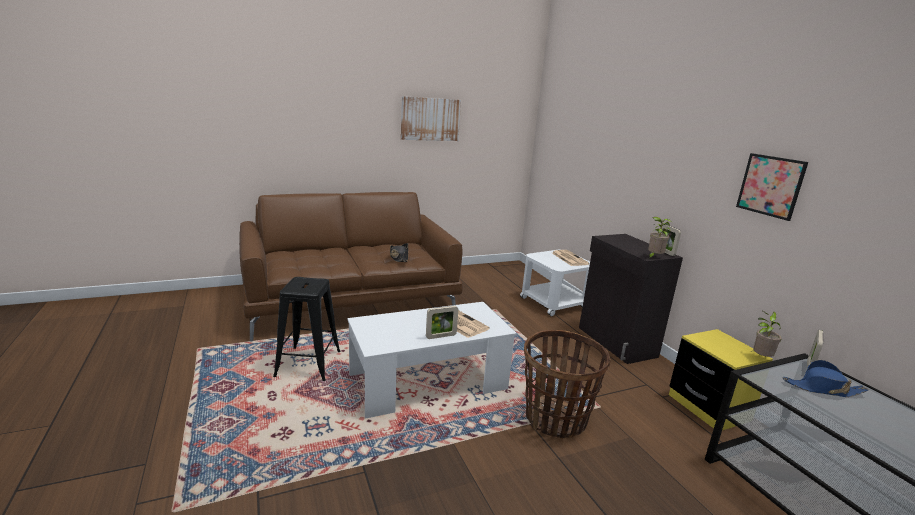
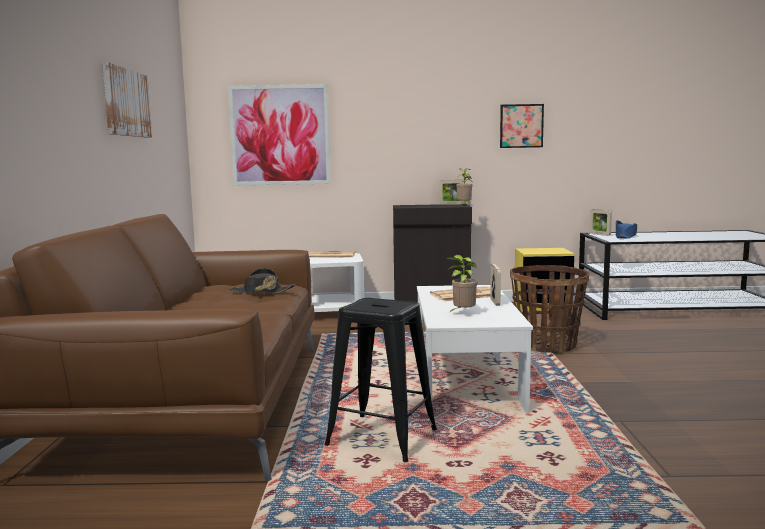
camera: 65 degrees left, 10 degrees down
(574, 148) = (280, 135): none -> picture
(760, 358) = (561, 248): potted plant -> potted plant (462, 313)

